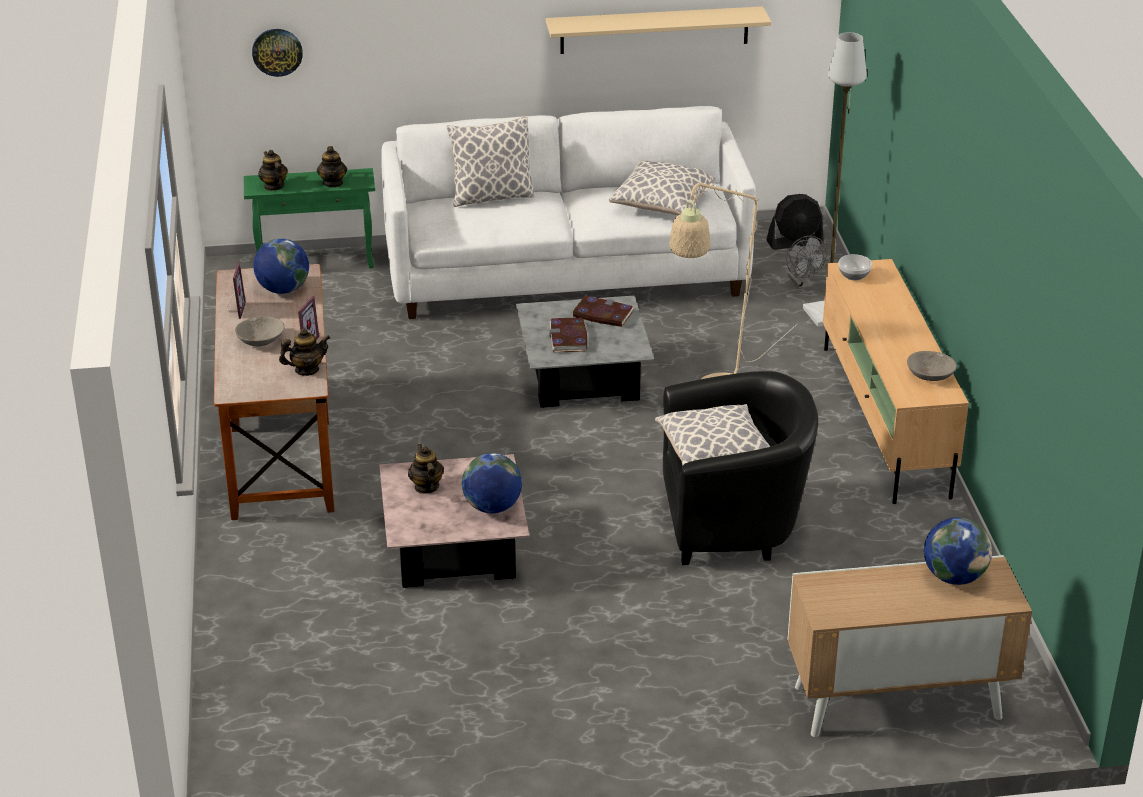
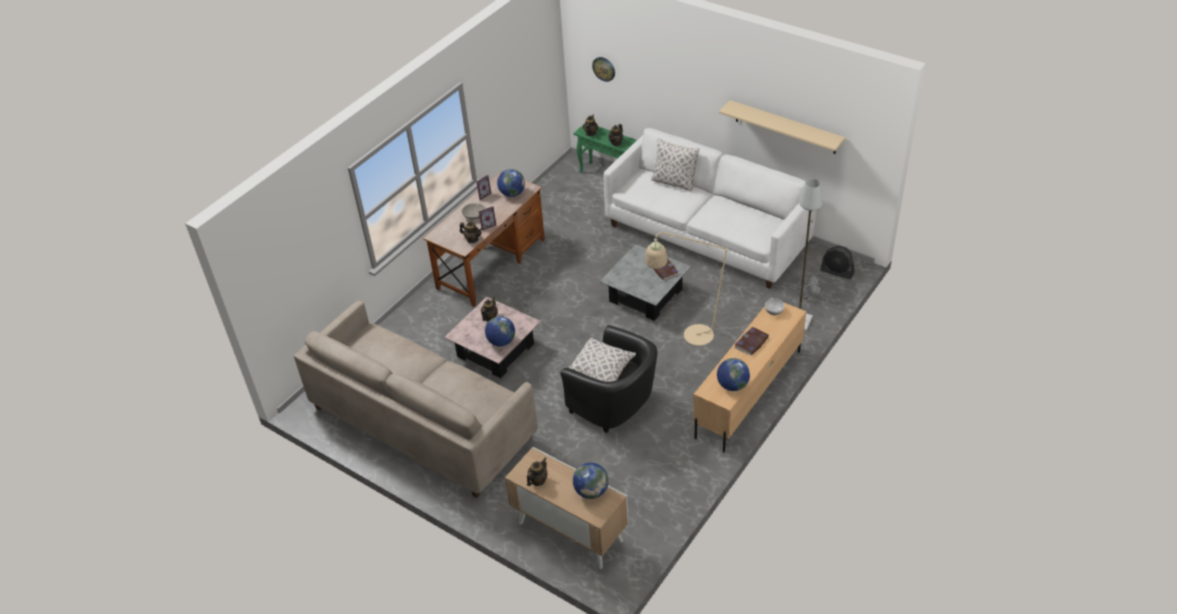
camera: 45 degrees right, 10 degrees up
(472, 700) = (422, 422): none -> beige sofa
(568, 338) = (634, 274): book -> book (751, 342)
(661, 205) = (743, 224): pillow -> none
(864, 606) = (538, 480): none -> teapot
(930, 375) = (732, 385): grey bowl -> globe

